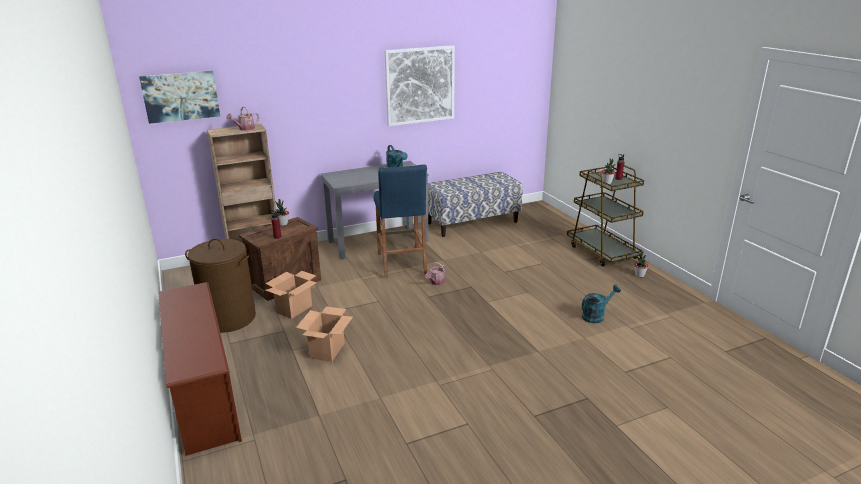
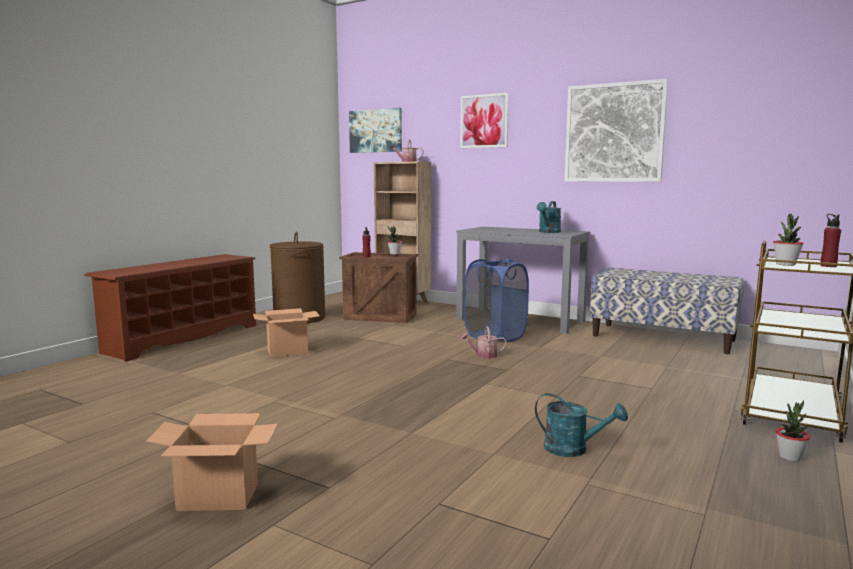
camera: 55 degrees right, 15 degrees down
(294, 309) = (342, 328): cardboard box -> cardboard box (219, 497)
(310, 81) = (484, 121): none -> picture
(401, 263) = (495, 336): blue stool -> blue laundry basket

